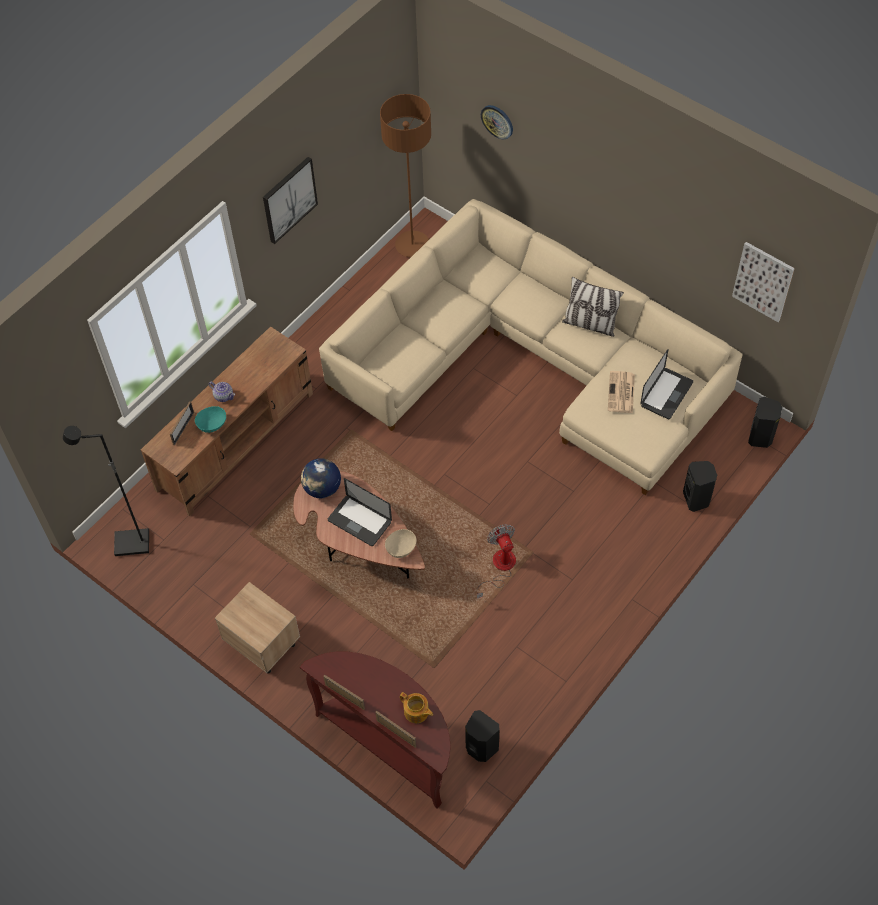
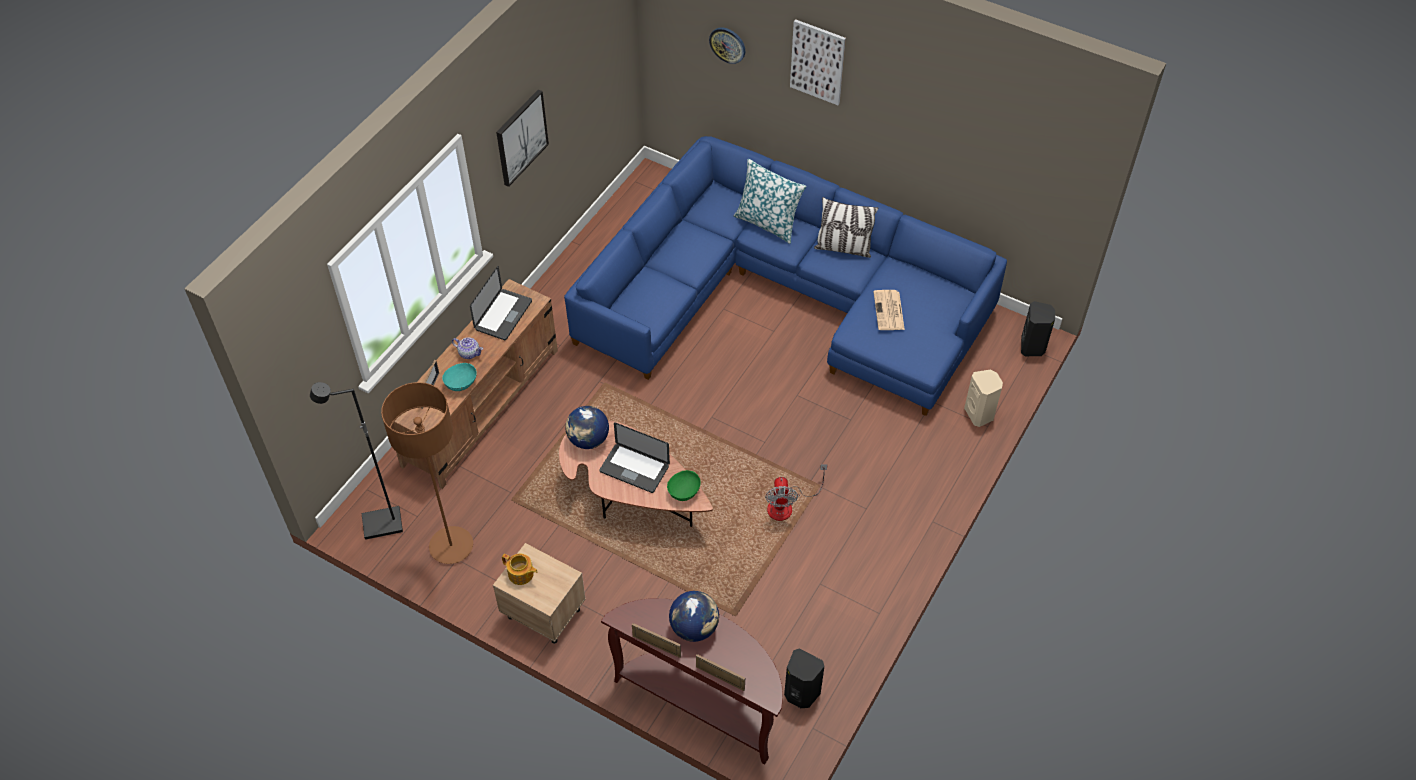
camera: 10 degrees left, 5 degrees down
(381, 684) = (694, 628): none -> globe
(401, 548) = (684, 491): beige bowl -> green bowl
(412, 245) = (638, 195): brown floor lamp -> brown floor lamp (451, 546)
(416, 712) = (738, 653): teapot -> teapot (521, 574)
(499, 568) = (787, 505): fan -> fan turned 150 degrees counterclockwise
(523, 291) = (768, 223): none -> pillow
(532, 362) = (784, 297): beige sofa -> blue sofa
(666, 394) = (935, 308): laptop -> laptop (503, 315)
(697, 499) = (980, 414): black speaker -> beige speaker
(763, 281) = (1028, 174): picture -> picture (817, 62)

